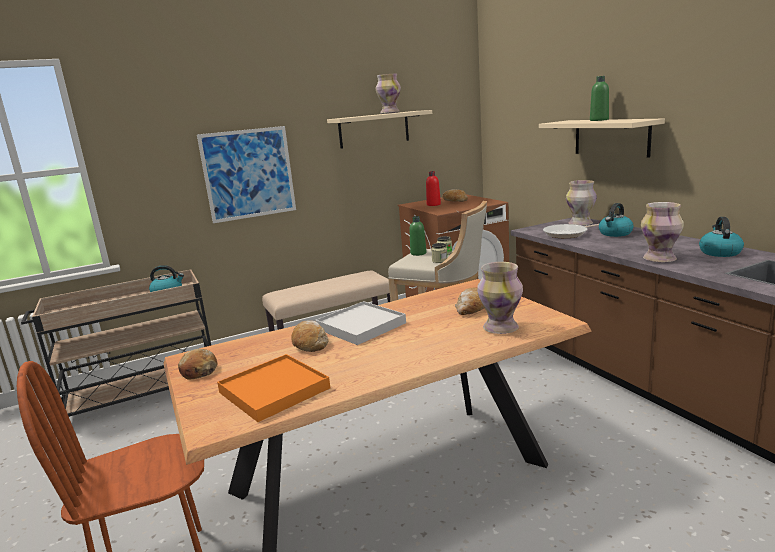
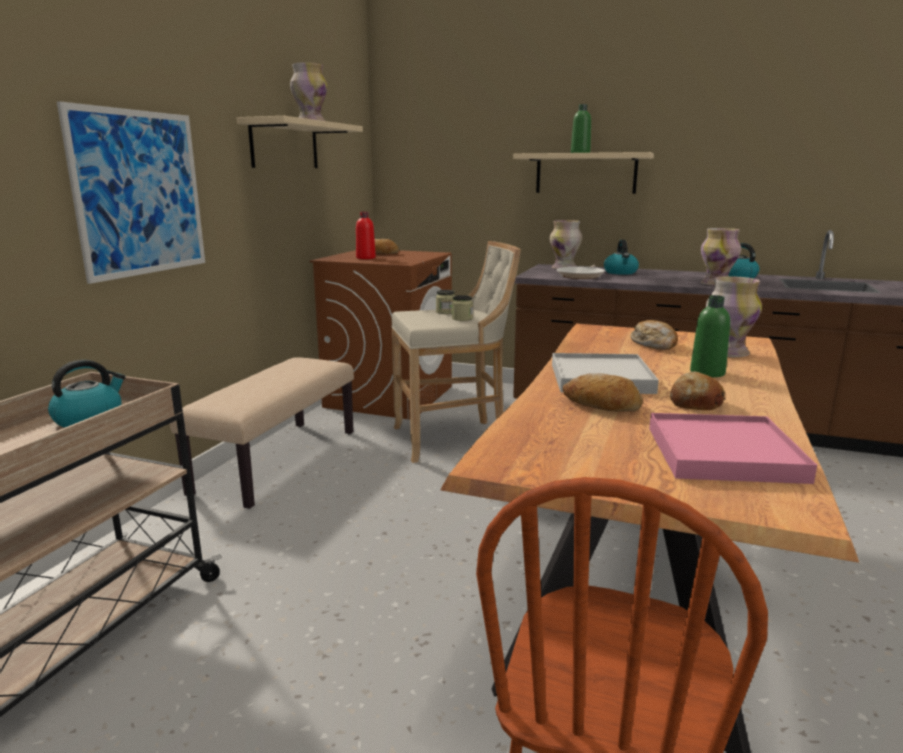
camera: 45 degrees left, 0 degrees up
(199, 371) = (567, 470): bread -> bread (695, 402)
(274, 390) = (724, 454): orange tray -> pink tray
(418, 253) = (413, 315): green bottle -> green bottle (707, 373)

